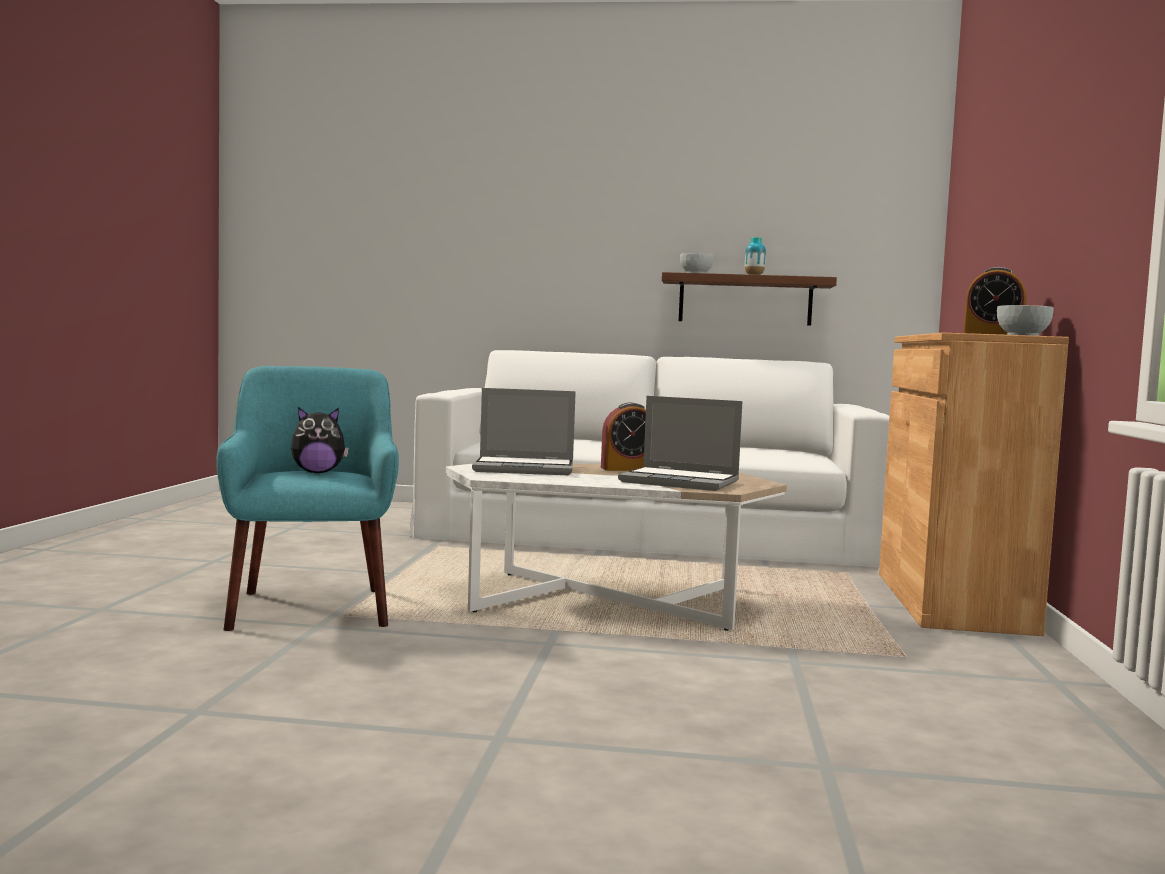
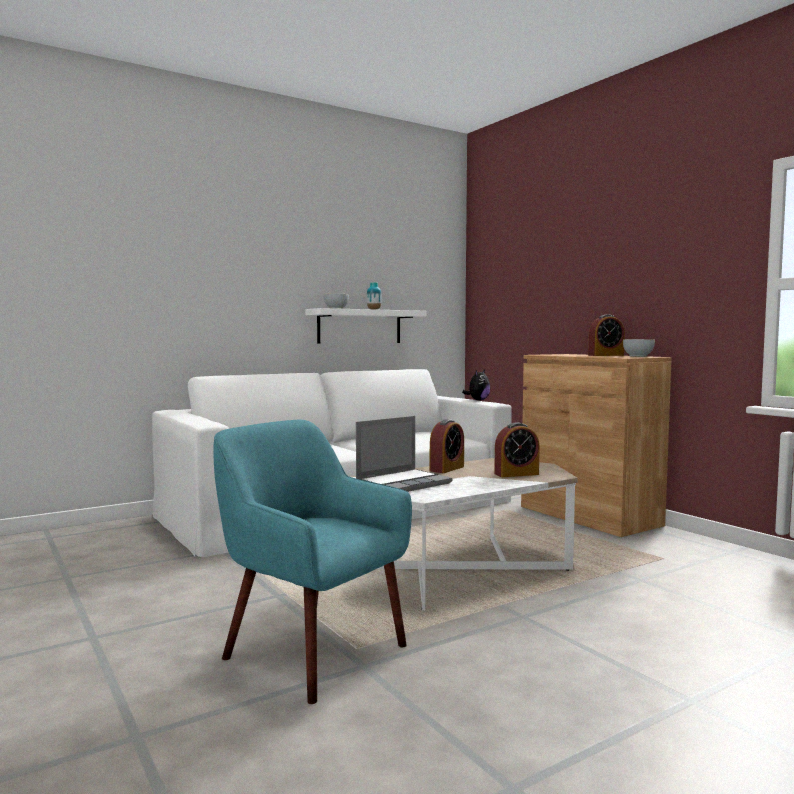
camera: 40 degrees left, 0 degrees up
(317, 472) = (315, 525): plush toy -> plush toy (478, 400)
(681, 482) = (516, 474): laptop -> alarm clock
(745, 300) = (359, 326): brown shelf -> white shelf

